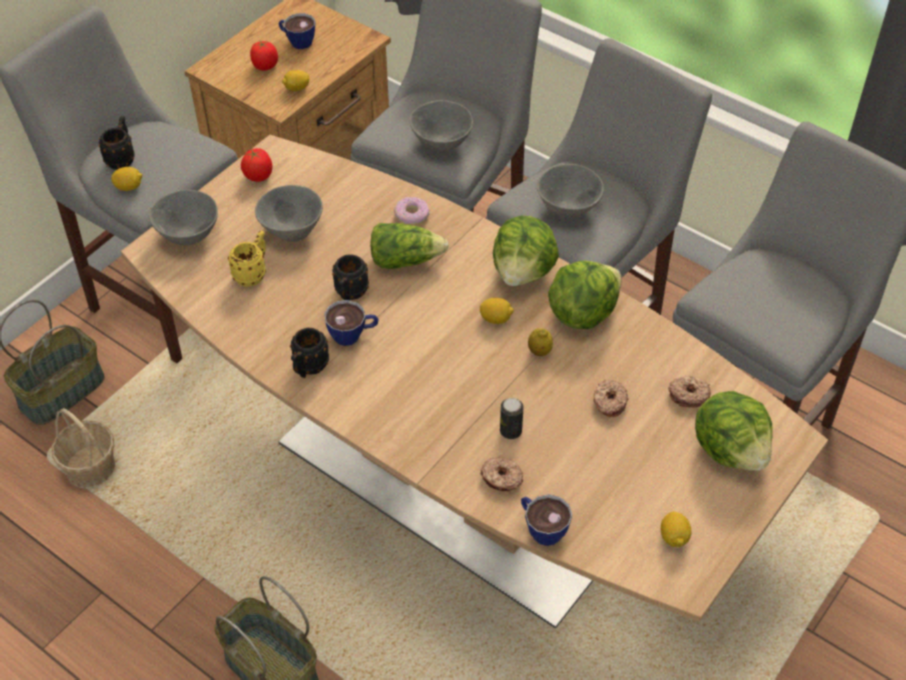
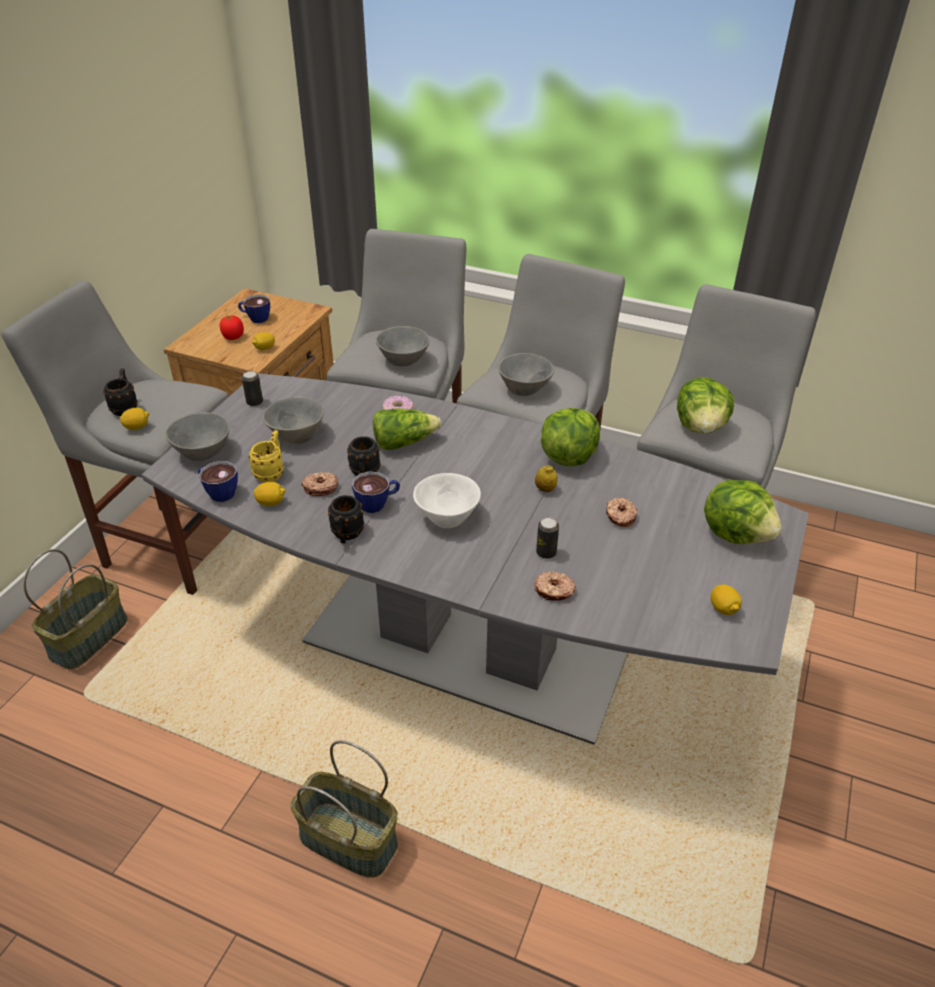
camera: 15 degrees left, 10 degrees down
(91, 467) = (130, 696): basket -> none
(258, 176) = (254, 402): tomato -> can
(423, 366) = (449, 516): none -> white bowl
(454, 486) = (467, 646): brown dining table -> grey dining table
(496, 319) = (498, 472): lemon -> lemon (271, 502)
(523, 272) = (508, 436): lettuce -> lettuce (701, 427)
(541, 528) = (606, 624): cup -> cup (218, 492)
(688, 395) = (682, 500): donut -> donut (320, 487)

